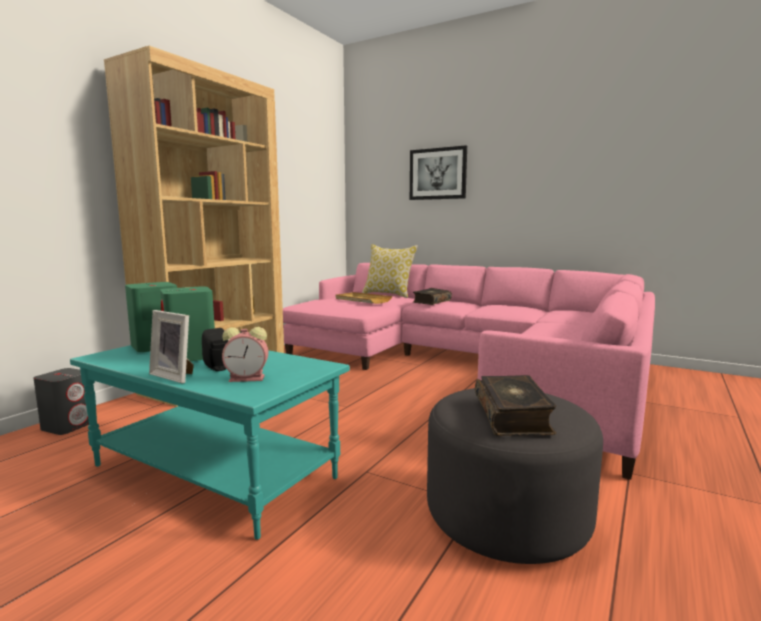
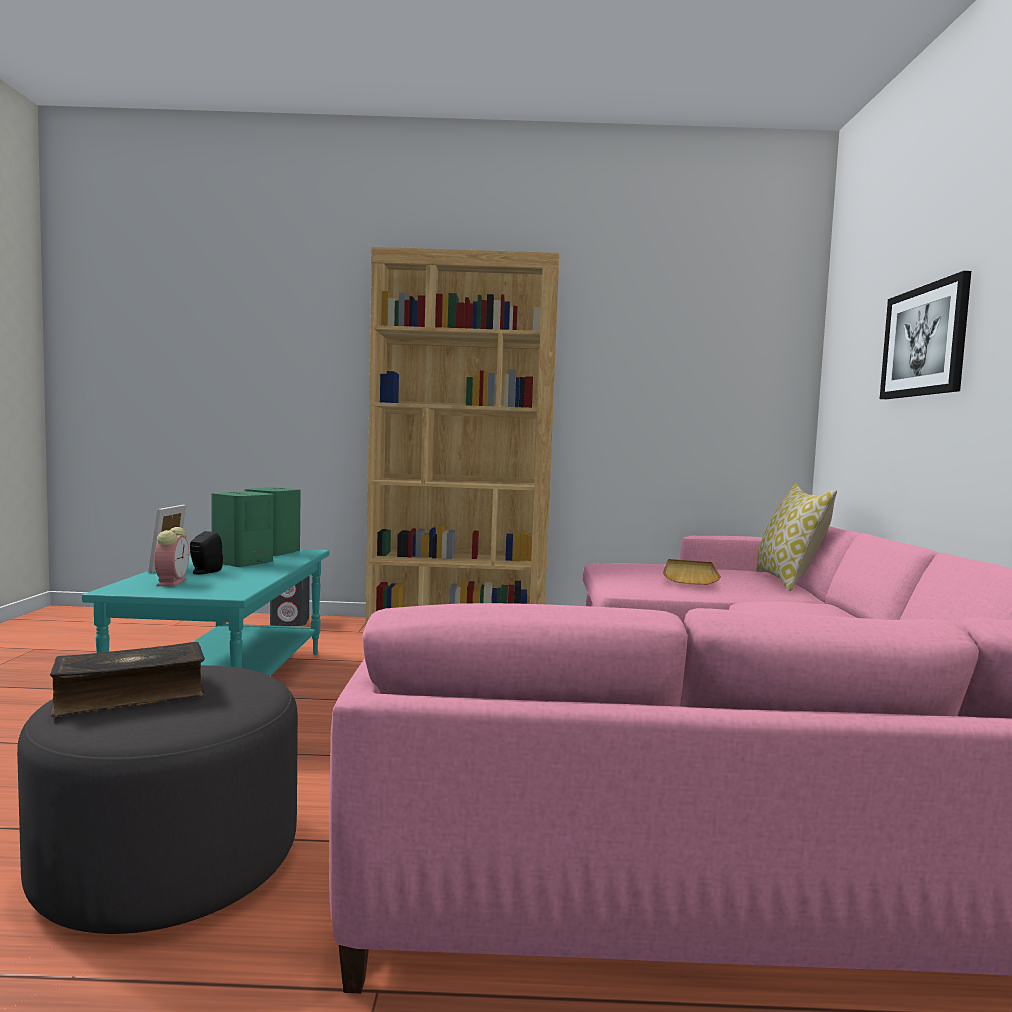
camera: 60 degrees right, 5 degrees down
(248, 378) = (171, 582): alarm clock -> alarm clock turned 150 degrees counterclockwise
(431, 302) = (789, 604): book -> none

